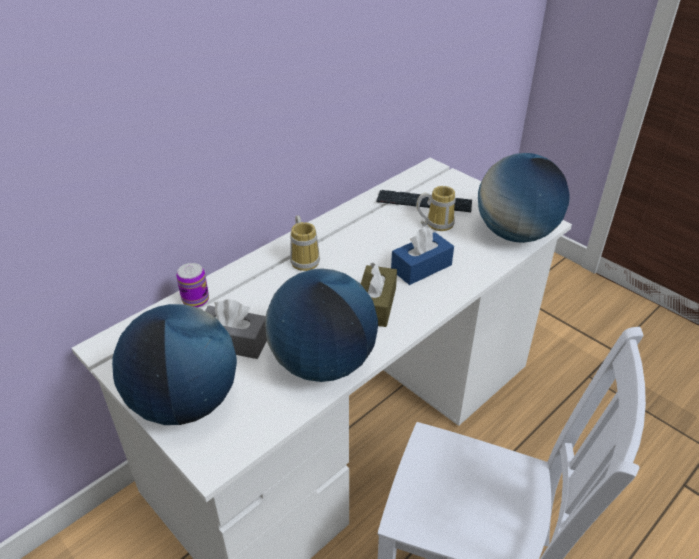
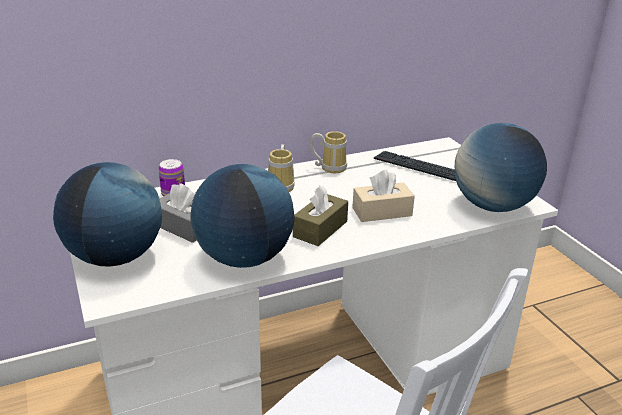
camera: 20 degrees right, 10 degrees down
(421, 267) = (382, 212): blue tissue box -> beige tissue box
(435, 224) = (418, 184): mug -> mug (330, 167)

